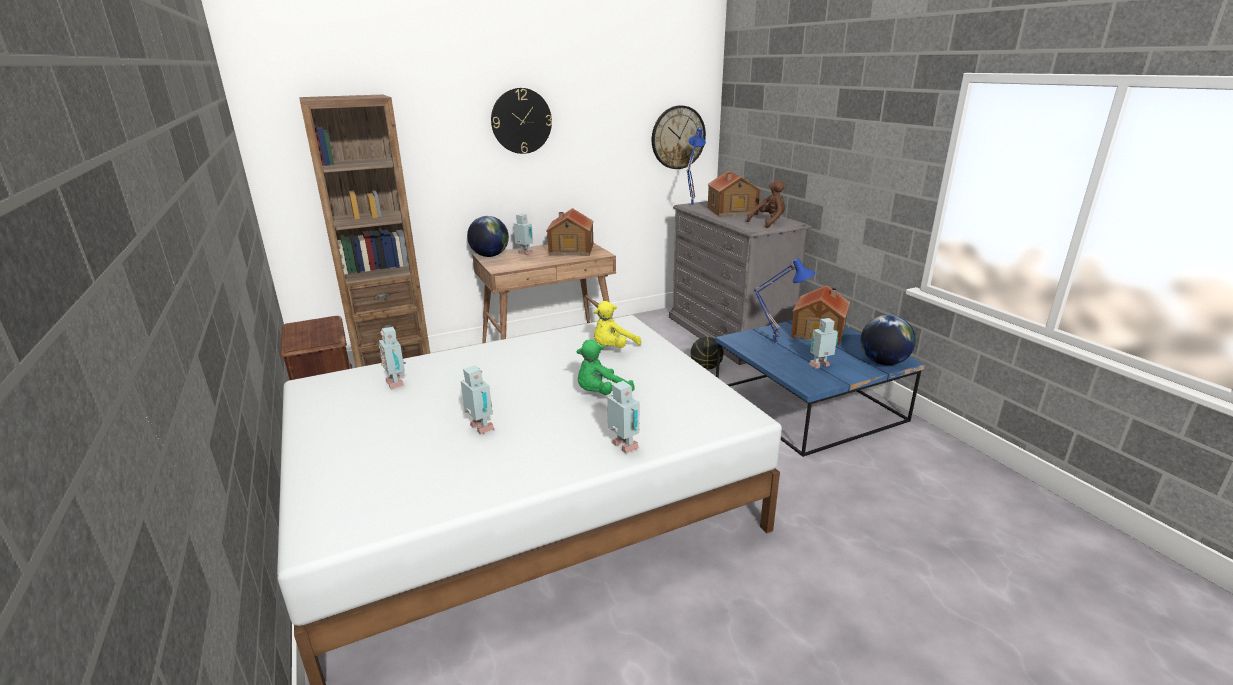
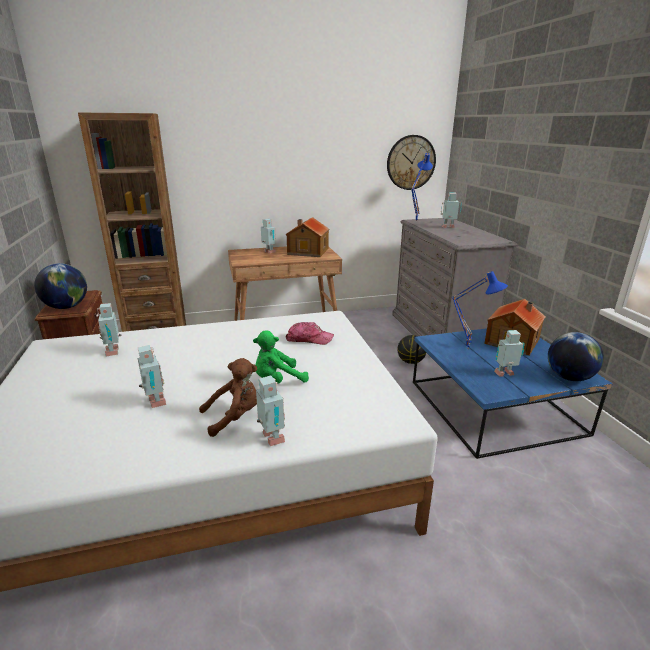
camera: 10 degrees right, 0 degrees up
(490, 256) = (240, 252): globe -> globe (66, 307)
(521, 121) = (273, 141): wall clock -> none
(613, 348) = (309, 339): yellow plush toy -> cap
(731, 211) = (448, 227): toy house -> toy robot
(768, 222) = (478, 238): brown plush toy -> brown plush toy (234, 417)

